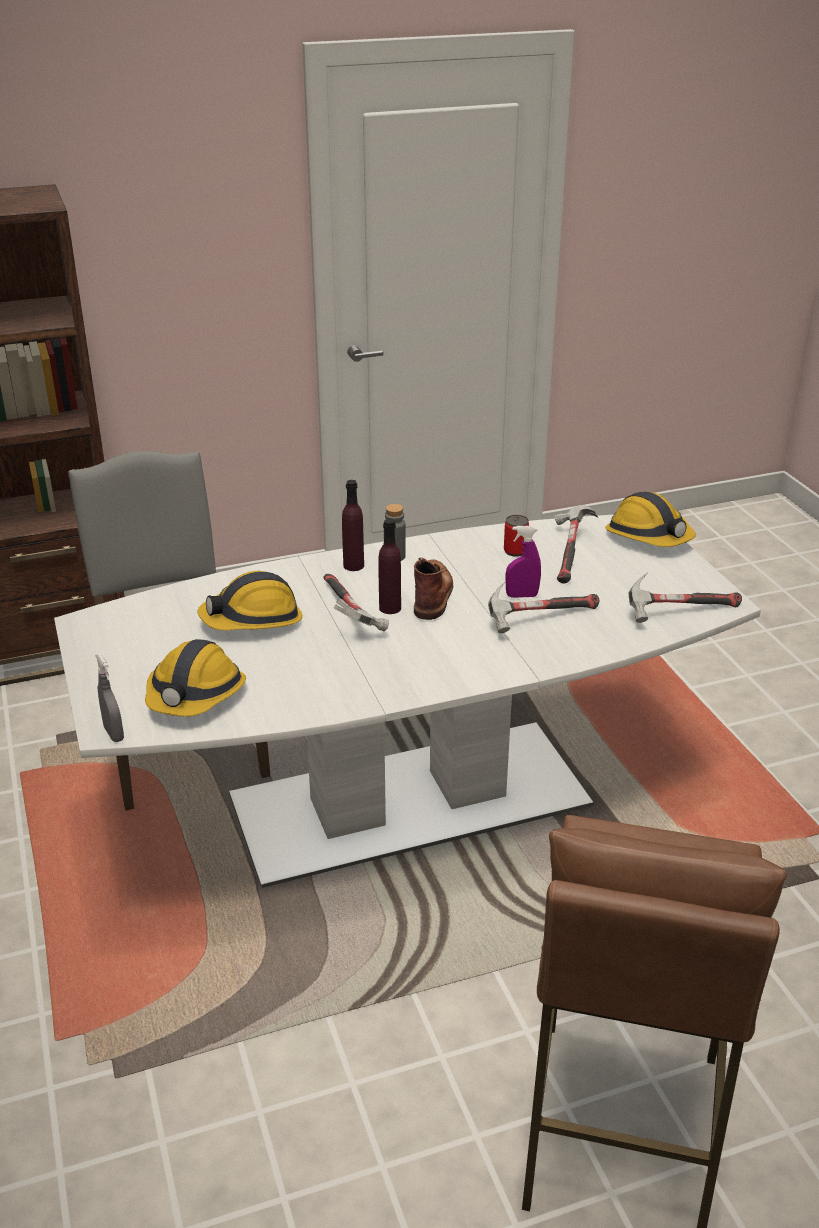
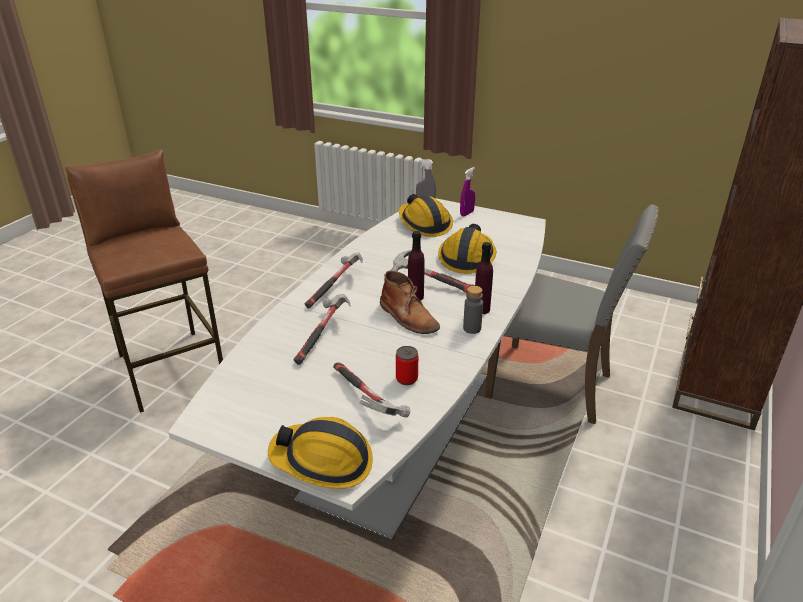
camera: 135 degrees right, 0 degrees up
(521, 596) = (354, 345): purple spray bottle -> purple spray bottle (467, 213)
(679, 612) = (232, 391): hammer -> hammer (336, 287)

